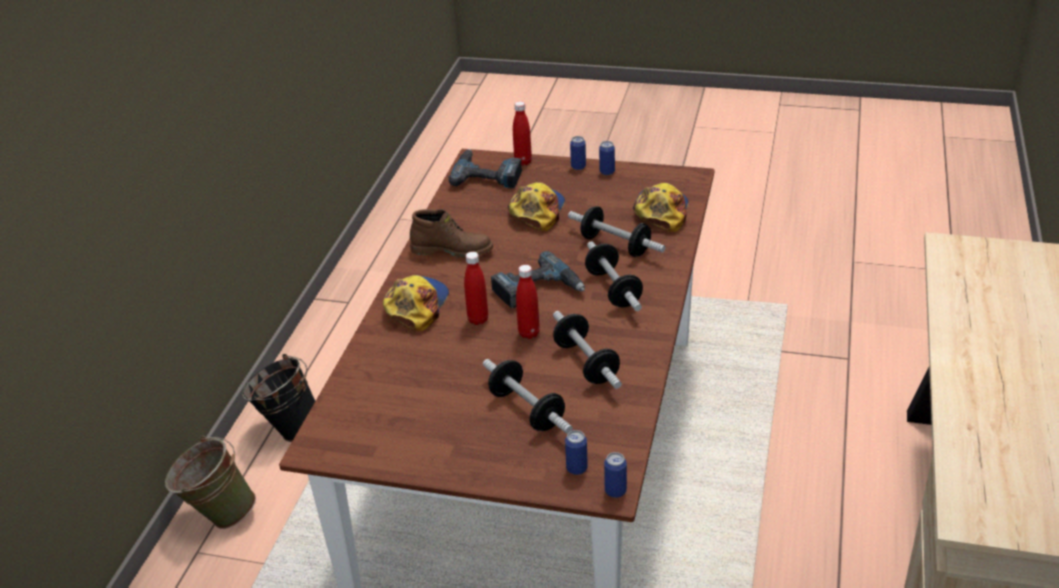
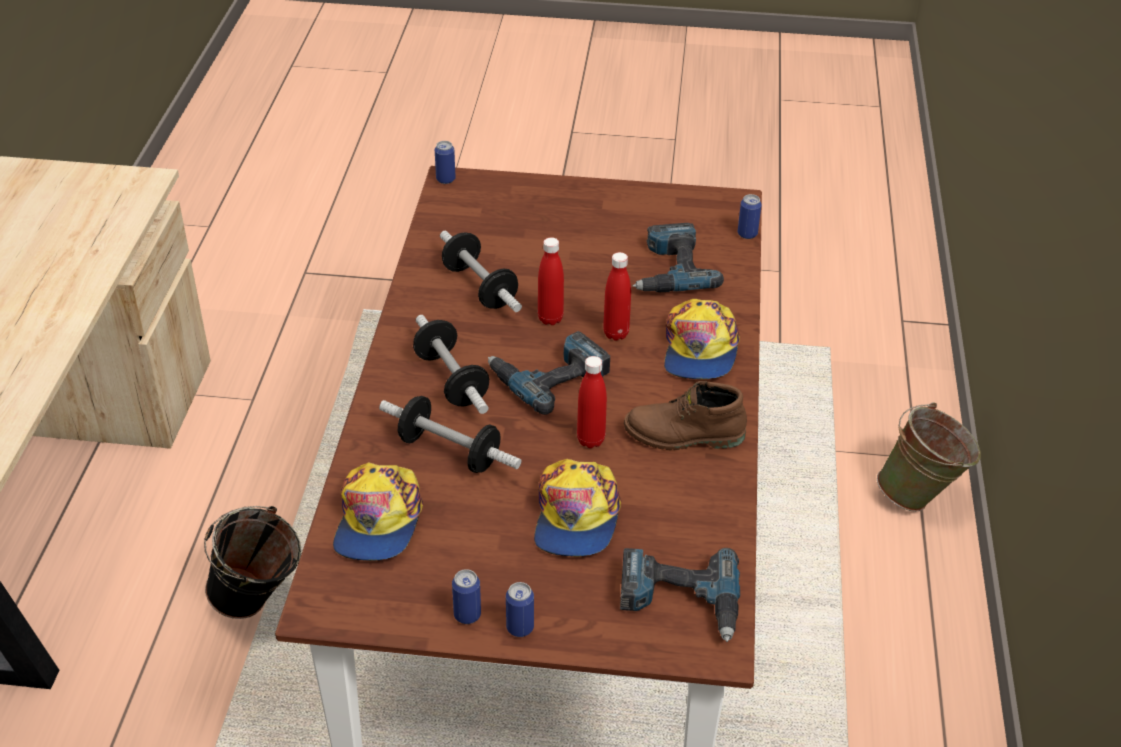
camera: 170 degrees right, 5 degrees up
(289, 429) = (907, 614): black bucket -> black bucket (259, 604)
(412, 374) = (669, 269): none -> power drill
(523, 162) = (623, 639): red bottle -> red bottle (590, 440)
(527, 410) = (537, 239): dumbbell -> none
(576, 468) = (481, 194): can -> can (747, 234)

